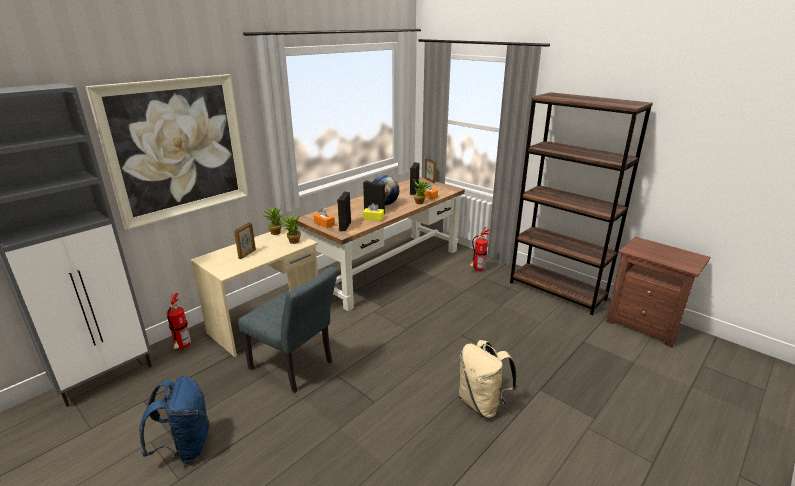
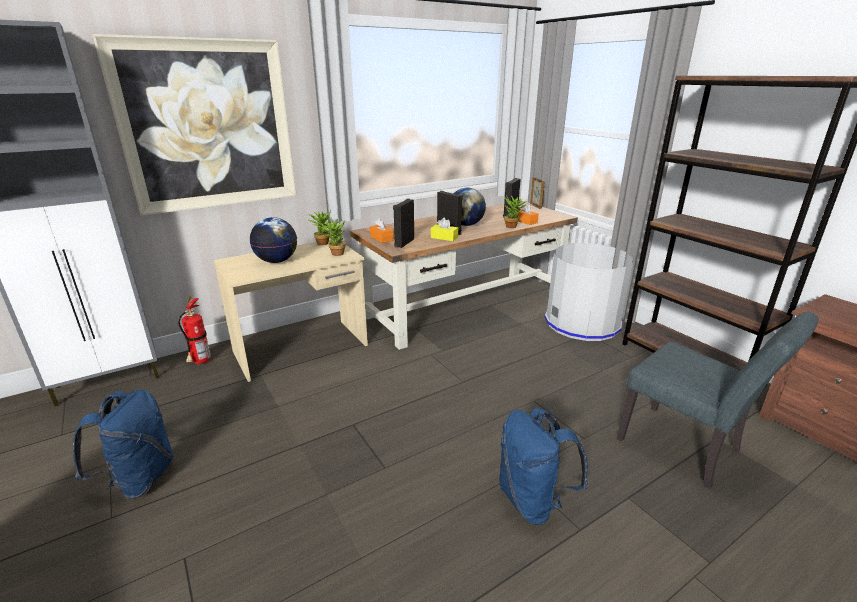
camera: 15 degrees right, 0 degrees up
(247, 254) = (277, 261): picture frame -> globe
(296, 367) = (309, 406): grey chair -> grey chair (687, 449)
(477, 270) = (582, 323): fire extinguisher -> grey trash can
(482, 403) = (533, 501): beige backpack -> blue backpack

